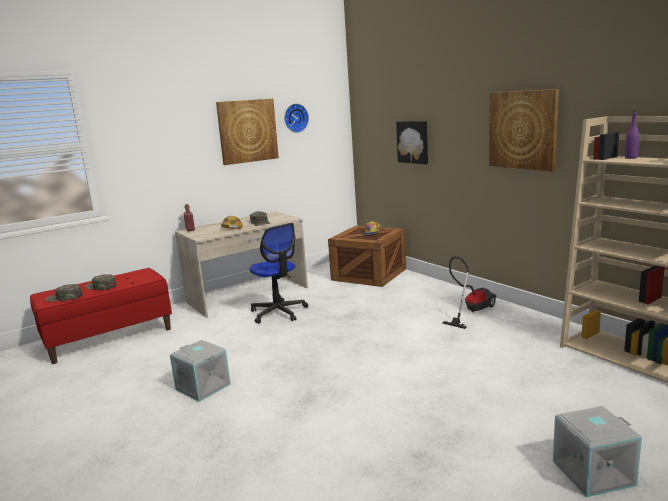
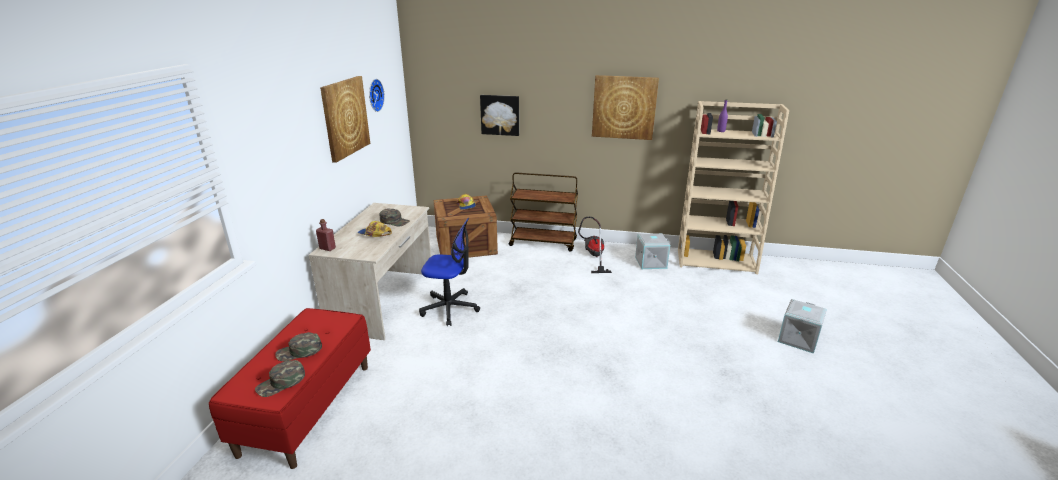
camera: 45 degrees left, 10 degrees up
(204, 386) = (512, 403): grey storage box -> grey storage box (651, 262)
(440, 288) = (543, 242): none -> brown cart

